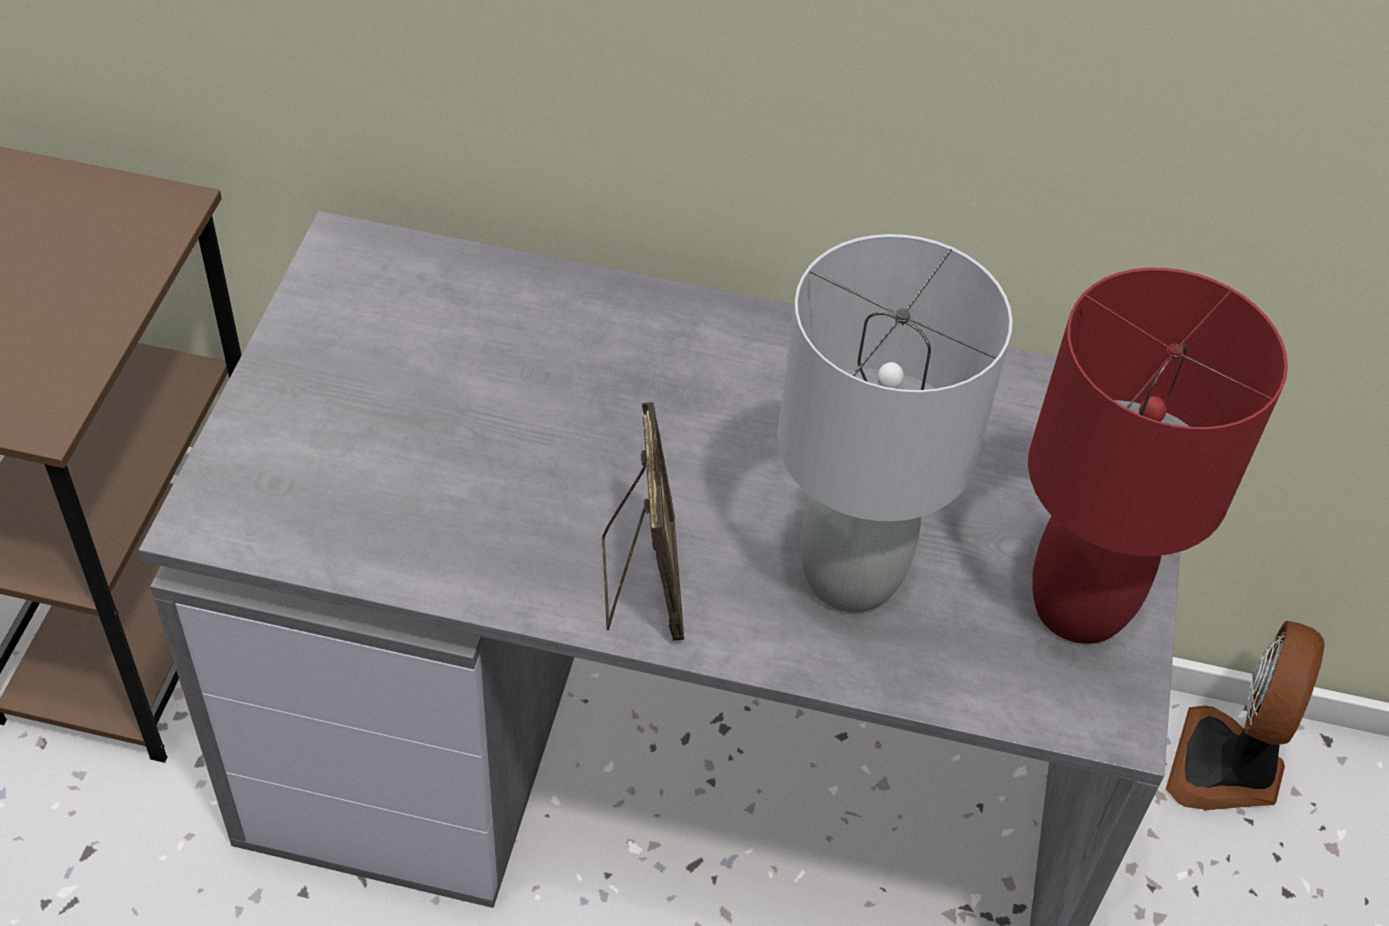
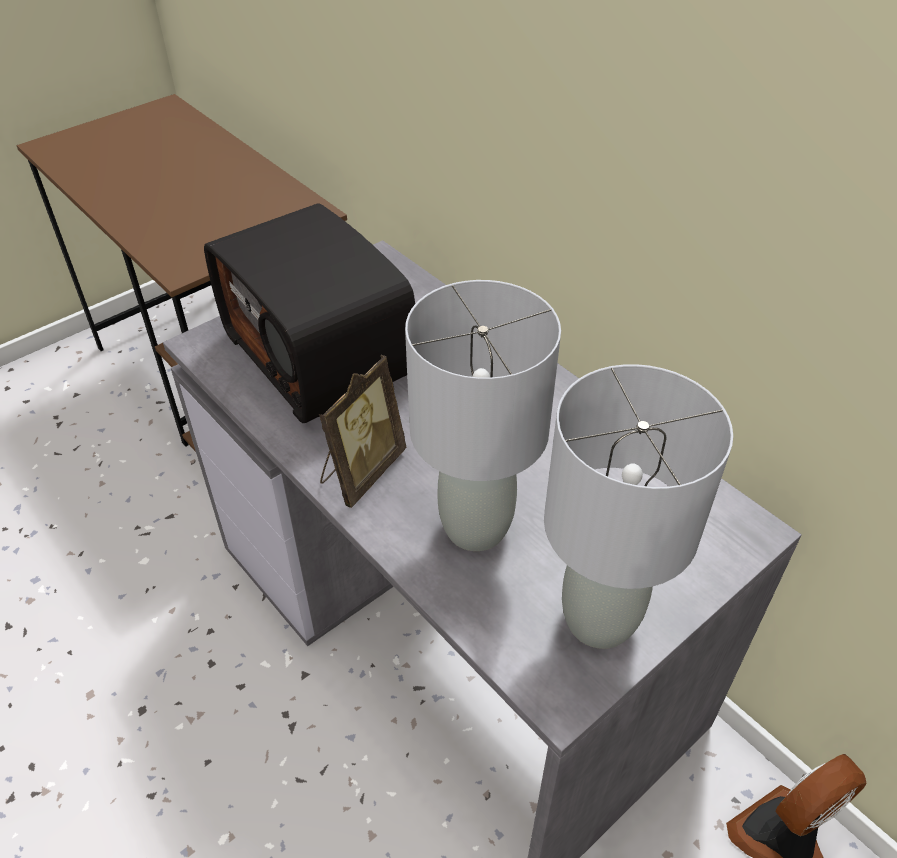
camera: 40 degrees right, 5 degrees down
(414, 441) = (322, 353): none -> radio
(1079, 608) = (598, 621): red table lamp -> grey table lamp

